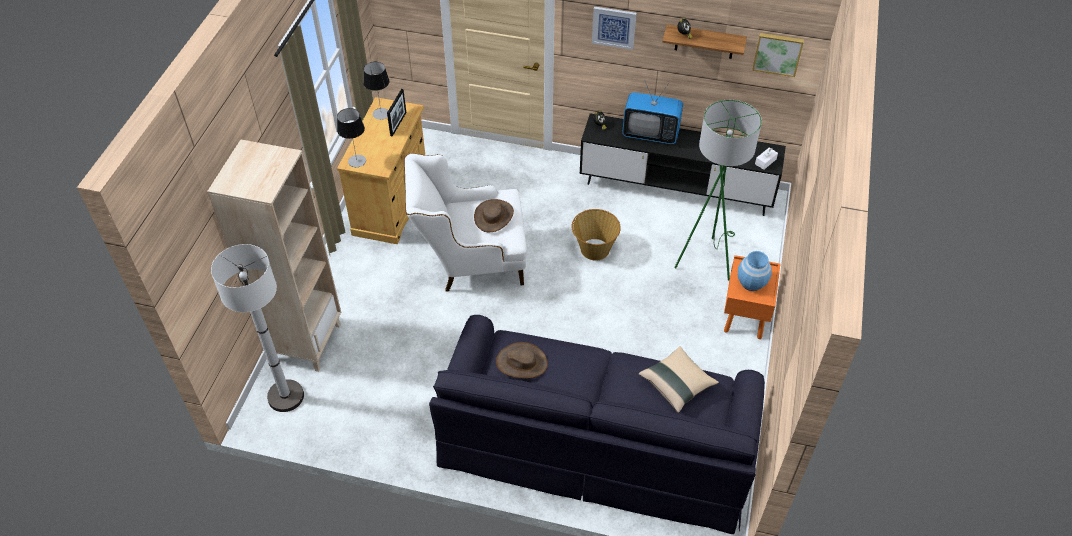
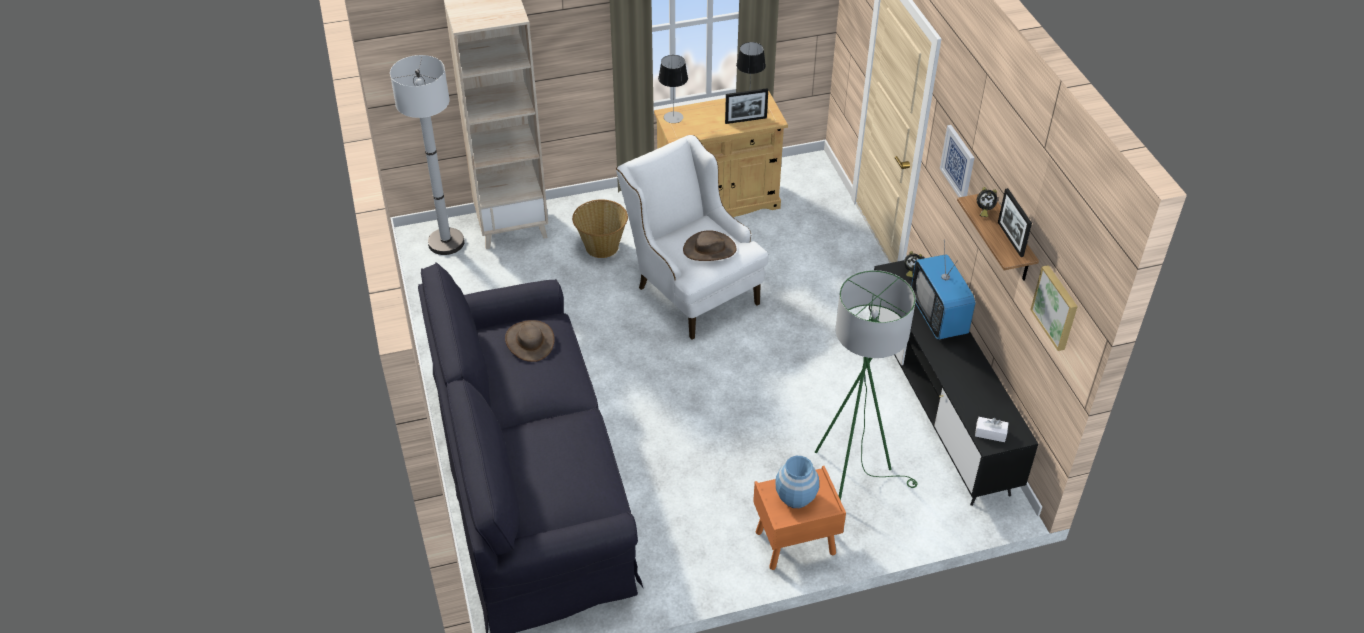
camera: 60 degrees right, 5 degrees down
(594, 249) = (785, 374): basket -> basket (601, 246)
(677, 385) = (581, 470): beige pillow -> none
(719, 37) = (1010, 239): none -> picture frame

